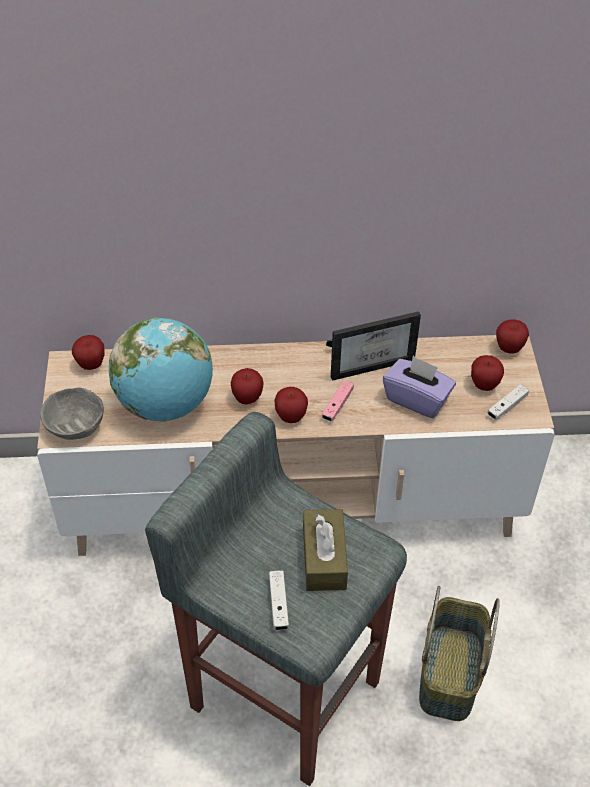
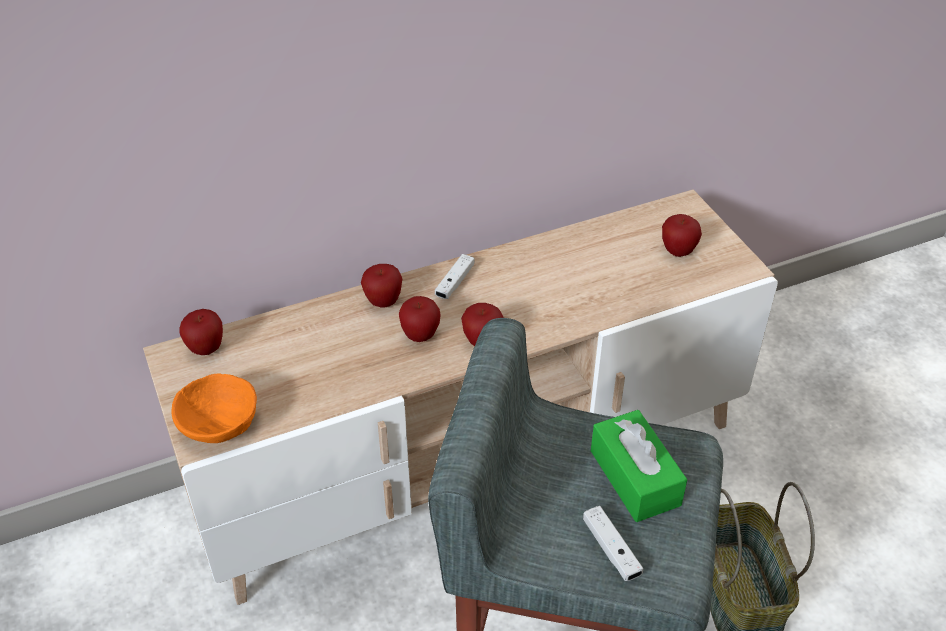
camera: 20 degrees left, 5 degrees down
(75, 426) = (219, 425): grey bowl -> orange bowl
(165, 404) = (323, 368): globe -> none
(324, 558) = (635, 478): brown tissue box -> green tissue box
(337, 405) = (529, 314): pink game controller -> none
(371, 362) = (542, 259): picture frame -> none
(417, 399) = (614, 284): purple tissue box -> none
(507, 406) = (714, 266): white game controller -> white game controller (455, 282)
(509, 348) = (682, 208): apple -> apple (383, 302)

